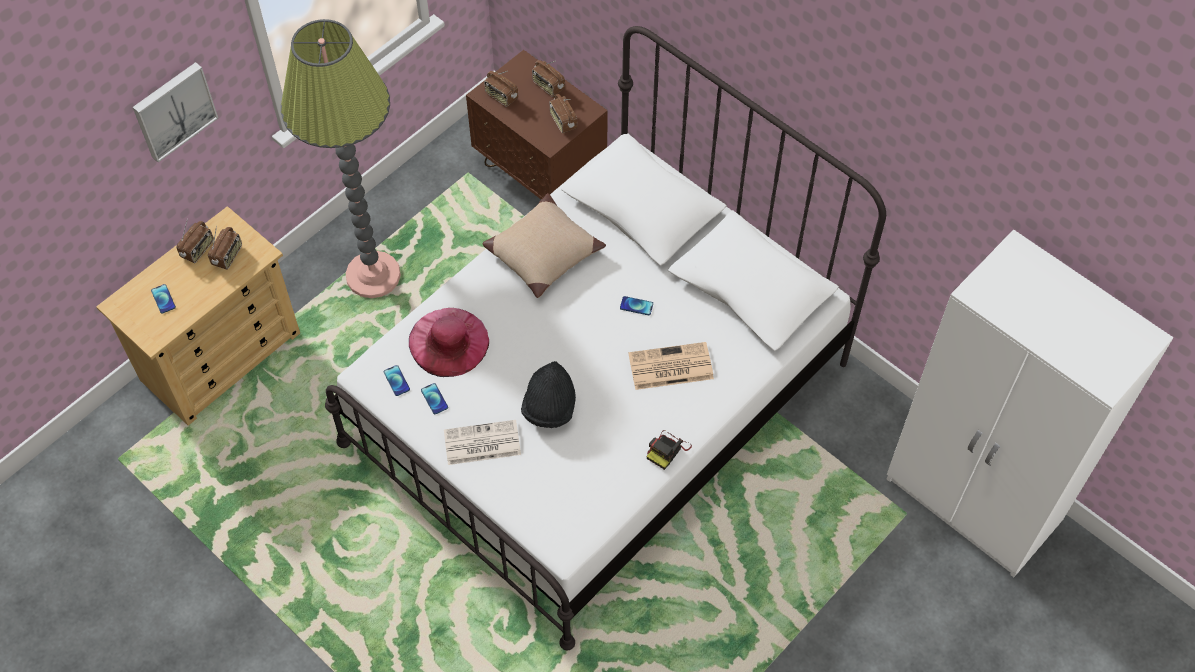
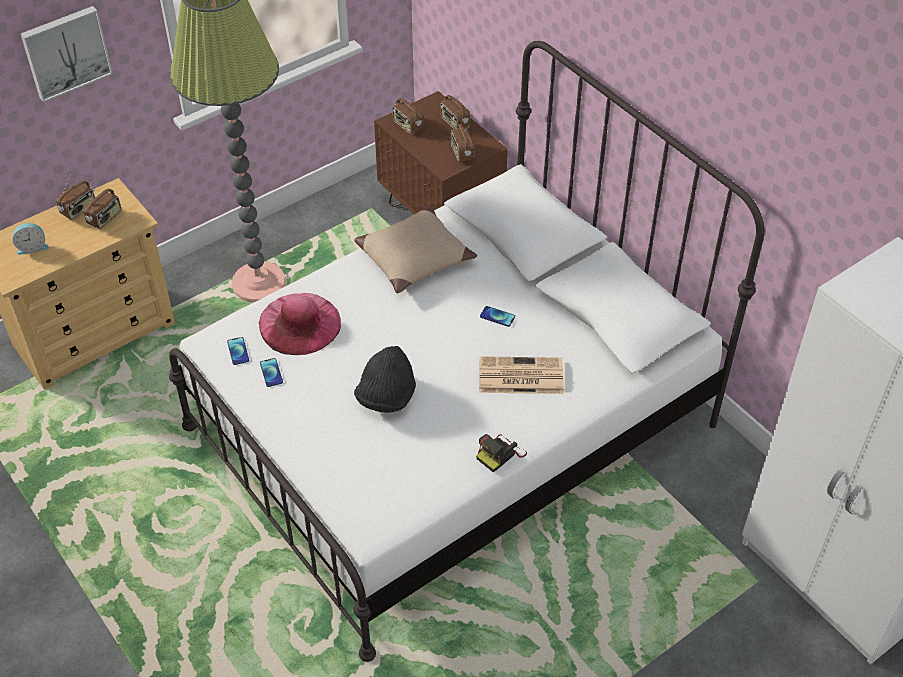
camera: 10 degrees right, 10 degrees down
(163, 299) = (32, 247): phone -> alarm clock
(481, 443) = (307, 420): newspaper -> none

